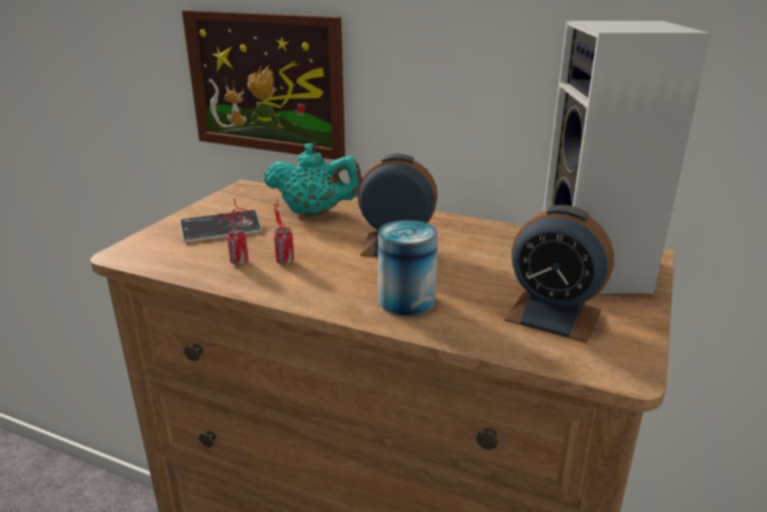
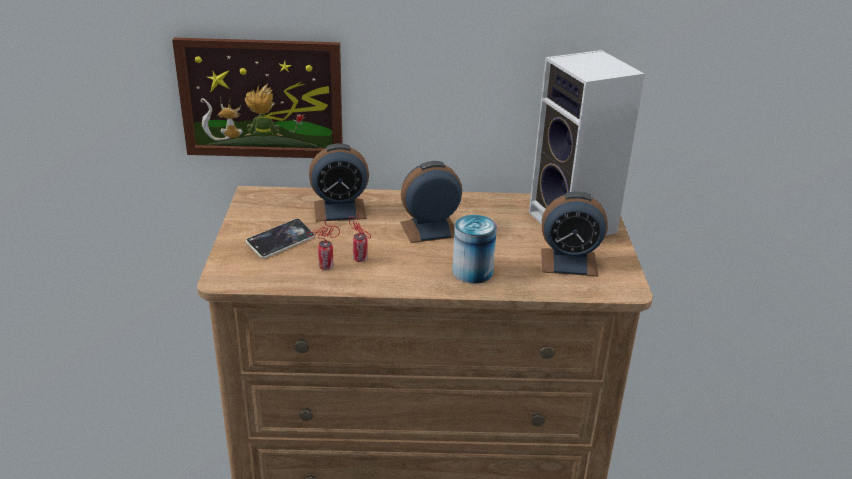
camera: 25 degrees left, 5 degrees up
(314, 213) = (340, 210): turquoise teapot -> alarm clock

